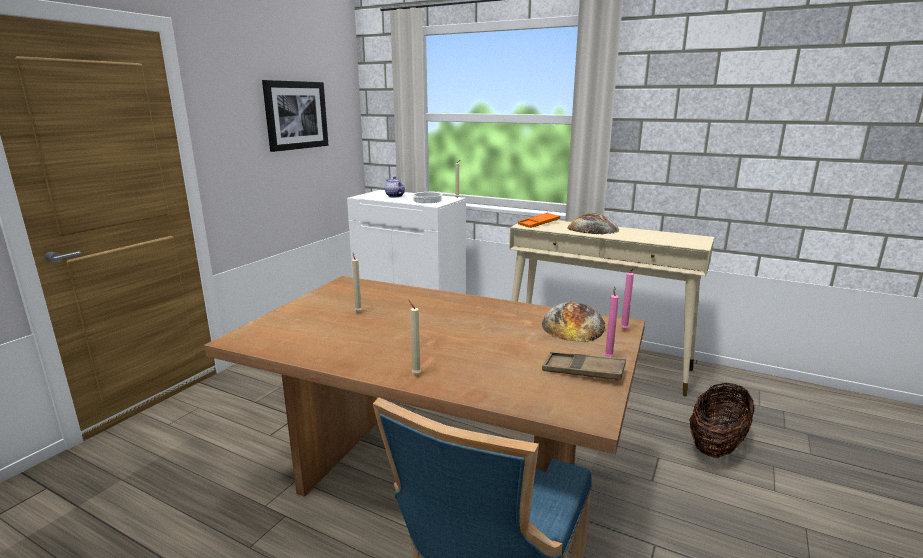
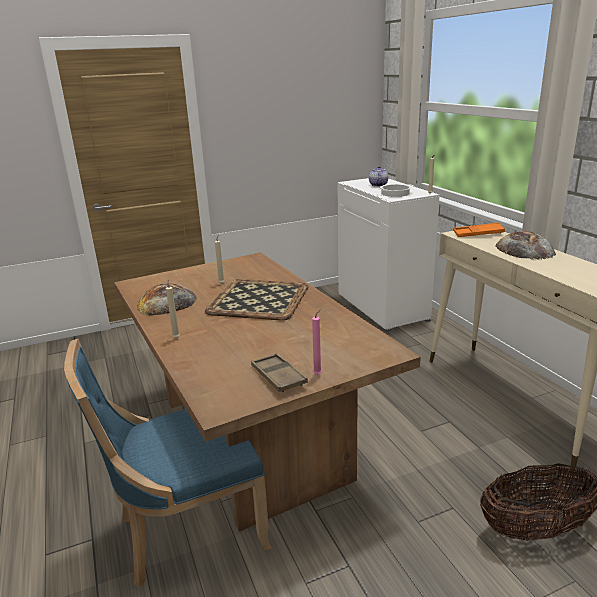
camera: 40 degrees right, 5 degrees up
(296, 115) = (303, 105): picture -> none
(429, 316) = (258, 299): none -> tray
(573, 325) = (346, 340): bread -> bread (167, 303)
(625, 329) = (382, 358): pink candle -> none

